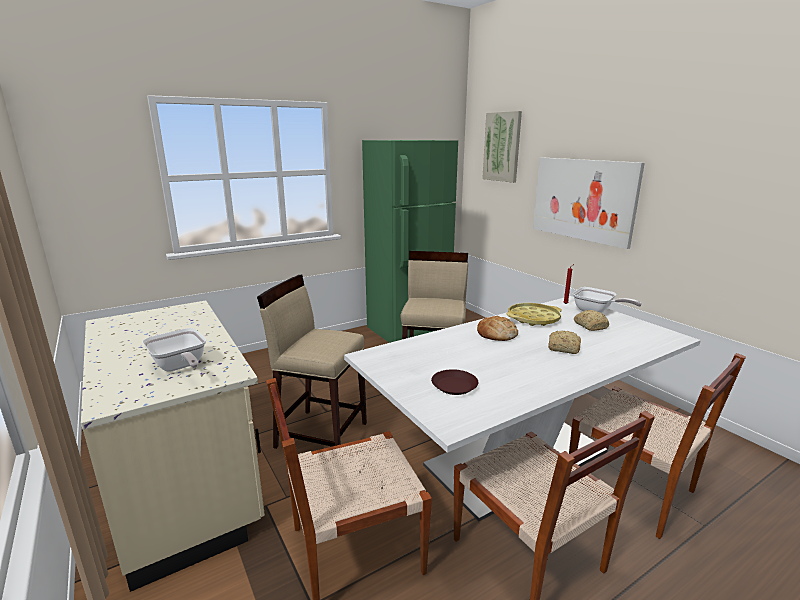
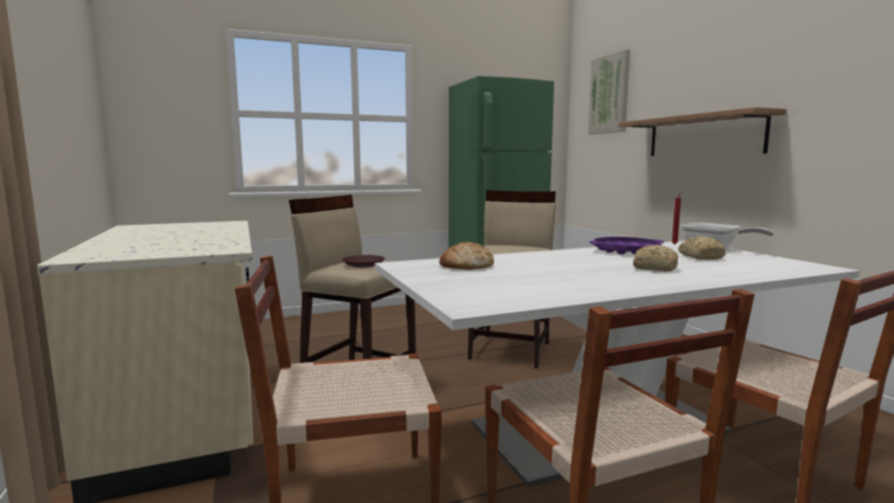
camera: 10 degrees right, 10 degrees down
(180, 367) = (176, 245): frying pan -> none
(454, 386) = (492, 284): brown plate -> brown plate (363, 264)
(496, 333) = (571, 257): bread -> bread (466, 265)
(533, 318) = (626, 251): yellow tray -> purple tray
(583, 199) = (704, 136): picture -> shelf

